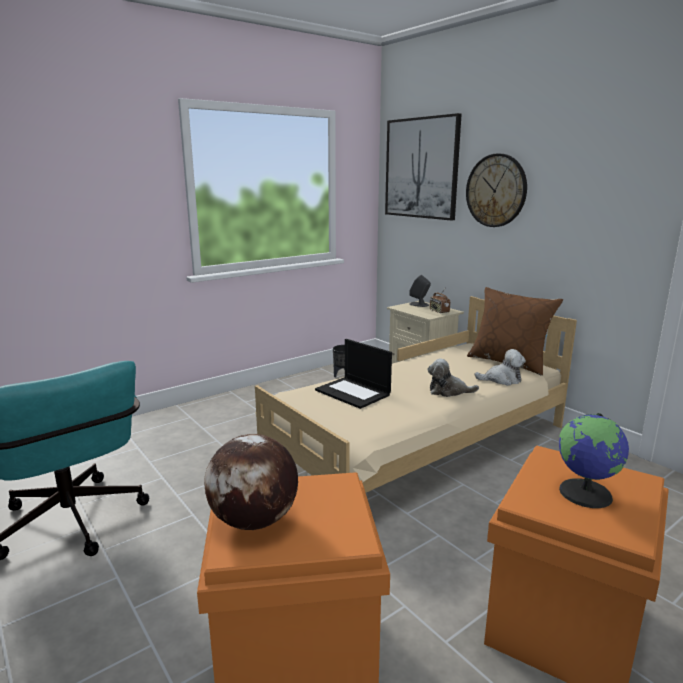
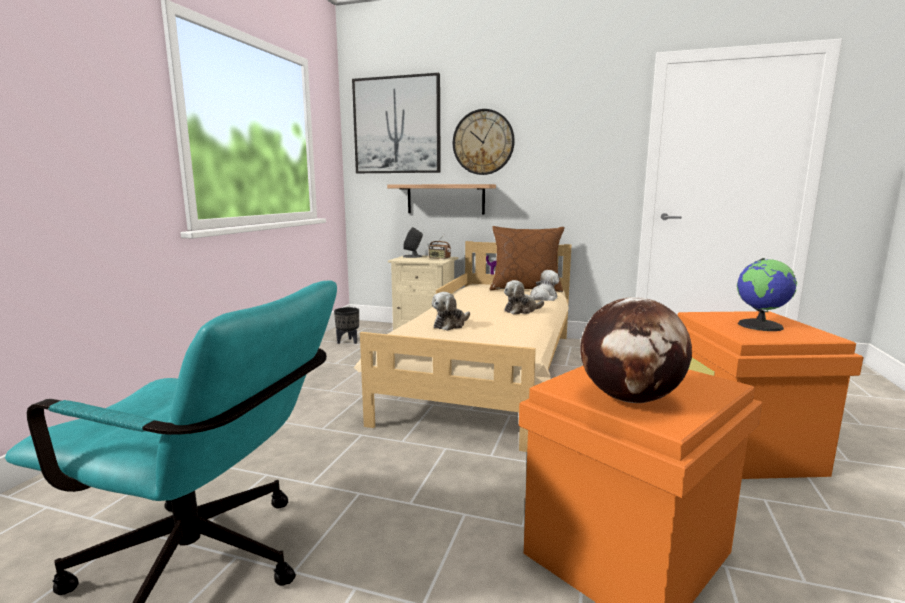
camera: 35 degrees left, 5 degrees down
(353, 392) = (450, 325): laptop -> plush toy
(457, 249) = (445, 199): none -> shelf

